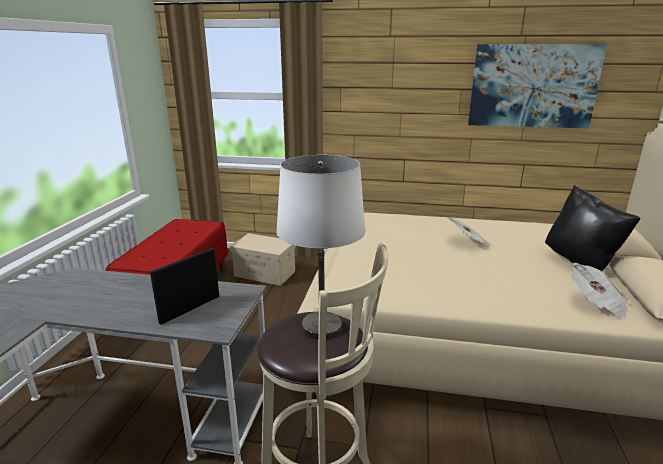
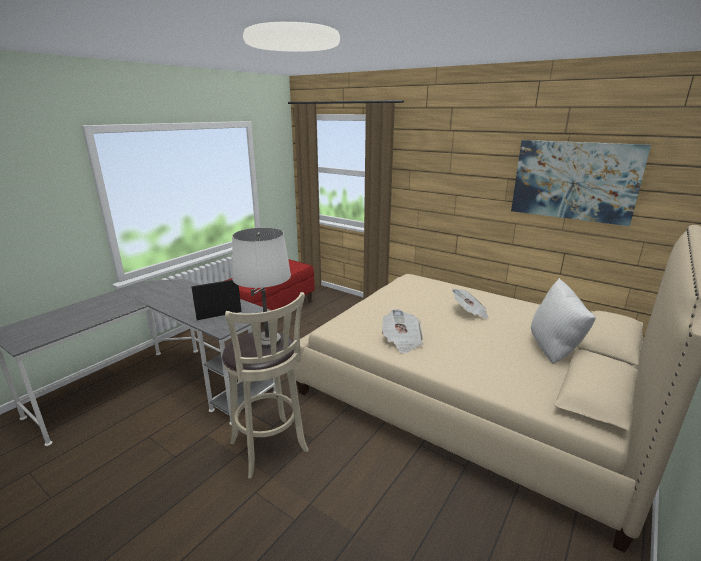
camera: 25 degrees right, 0 degrees up
(264, 273) = (336, 310): beige storage box -> none
(580, 263) = (554, 351): black pillow -> white pillow
(597, 304) = (523, 384): newspaper -> newspaper (402, 341)

